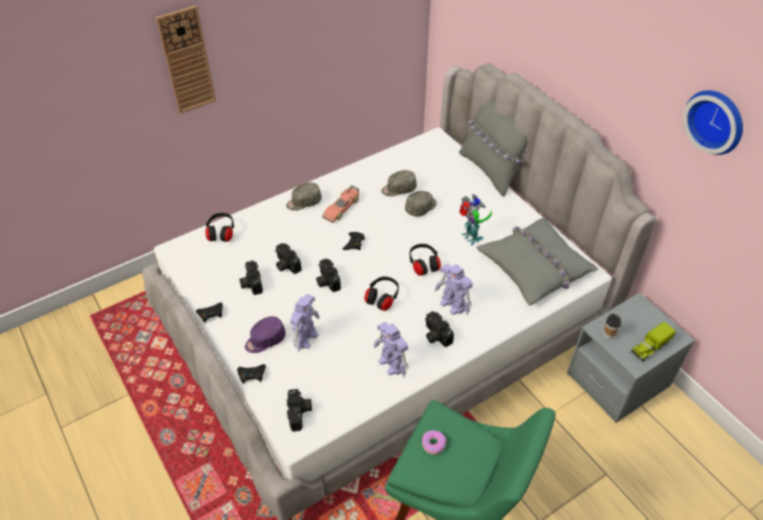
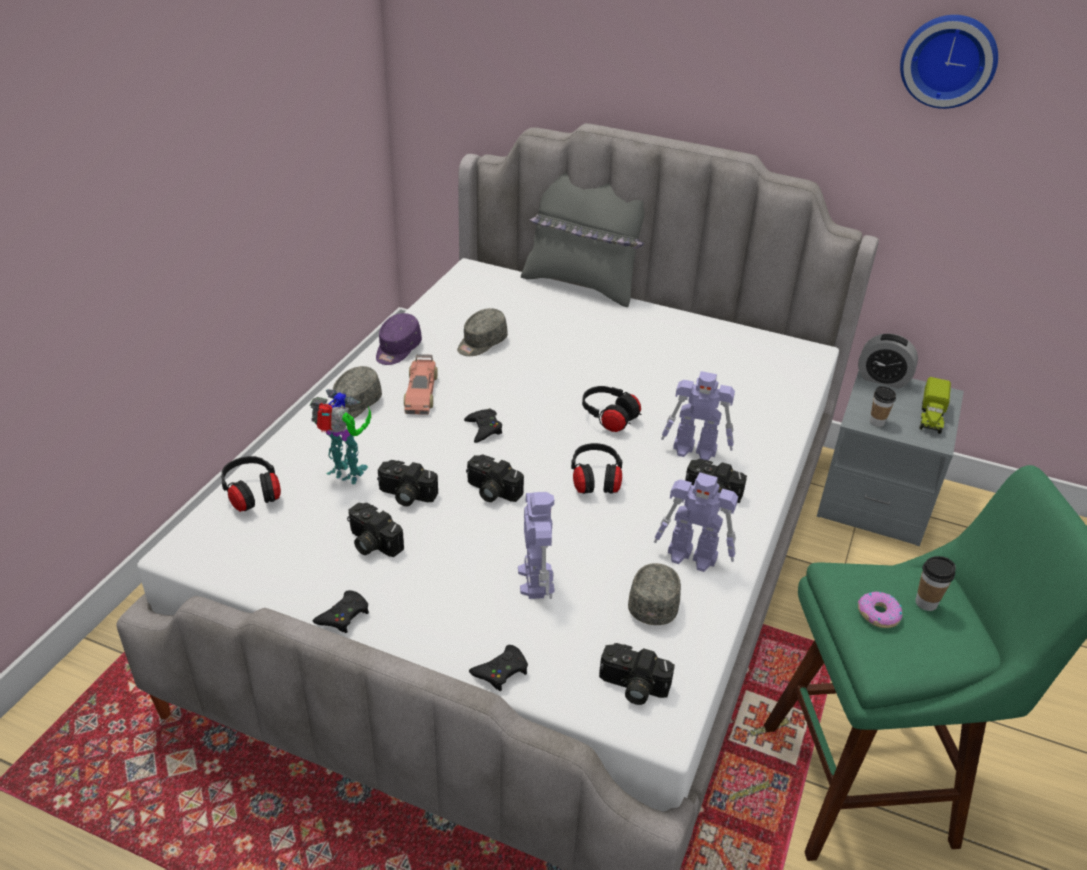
camera: 35 degrees left, 10 degrees down
(187, 60) = (87, 195): wall clock -> none
(265, 340) = (474, 612): purple cap -> purple cap (397, 350)
(300, 413) = (632, 687): camera -> camera turned 150 degrees clockwise
(421, 207) = (535, 354): grey cap -> grey cap (654, 601)
(465, 452) = (926, 603): none -> cup
(471, 238) = (636, 366): toy robot -> toy robot (347, 474)
(535, 267) = (746, 368): grey pillow -> none
(644, 308) = (882, 379): none -> alarm clock

